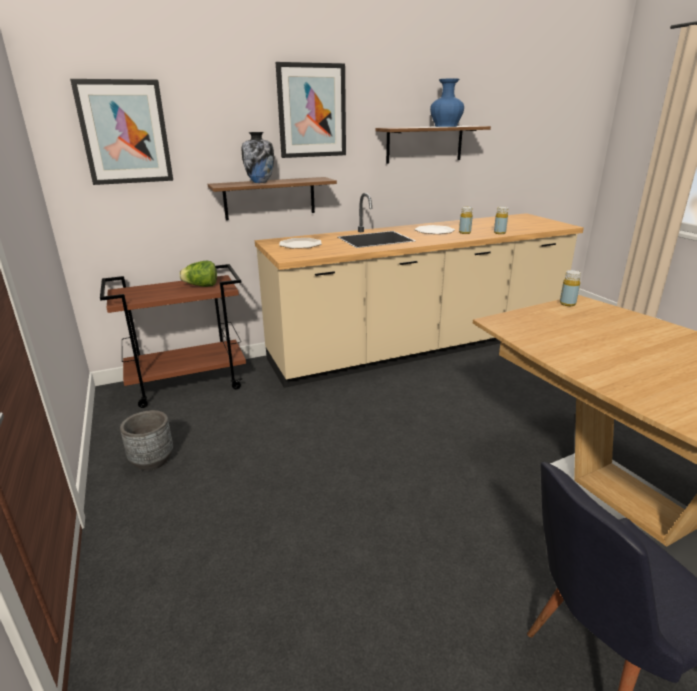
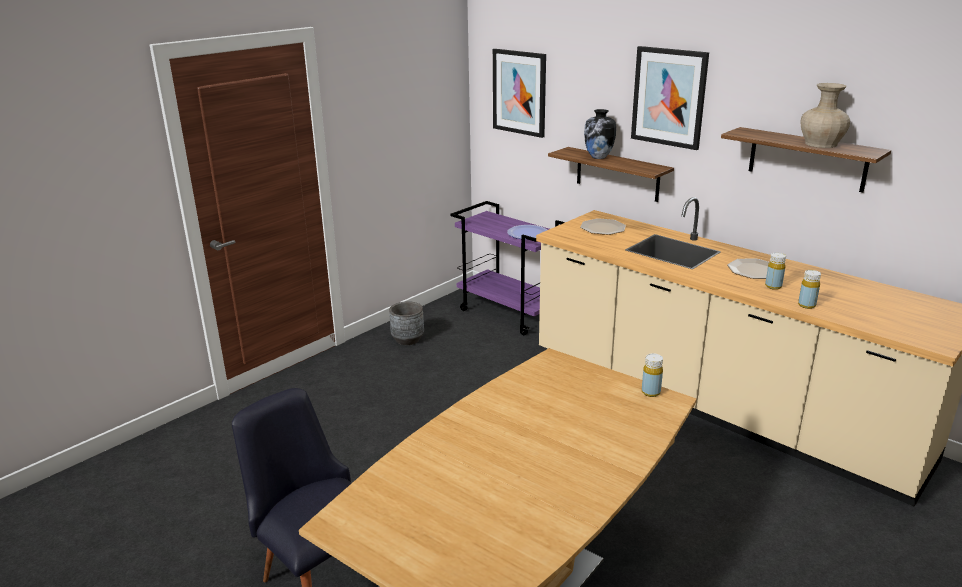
camera: 65 degrees right, 0 degrees up
(189, 384) = (510, 313): brown cart -> purple cart
(201, 286) = (527, 233): lettuce -> plate
(445, 126) = (820, 144): blue vase -> beige vase

